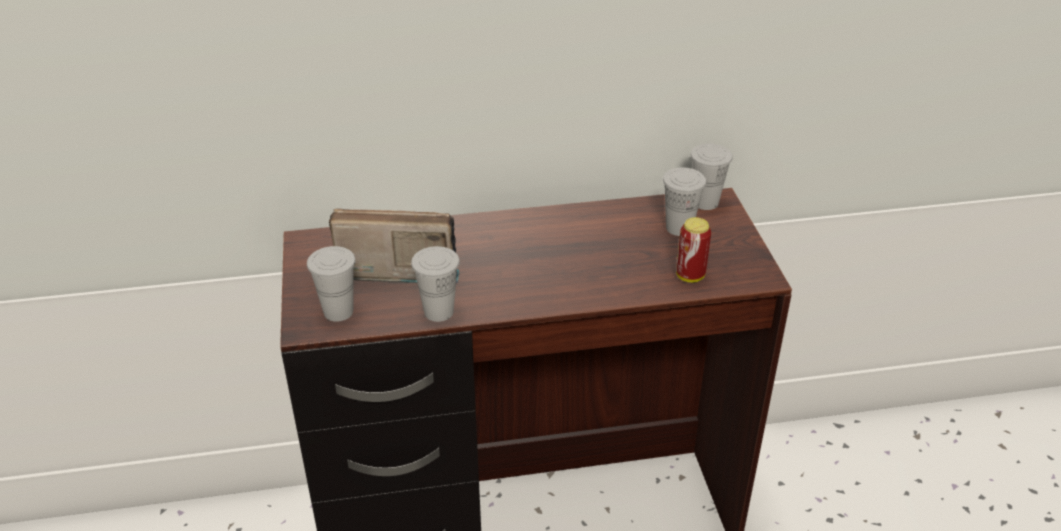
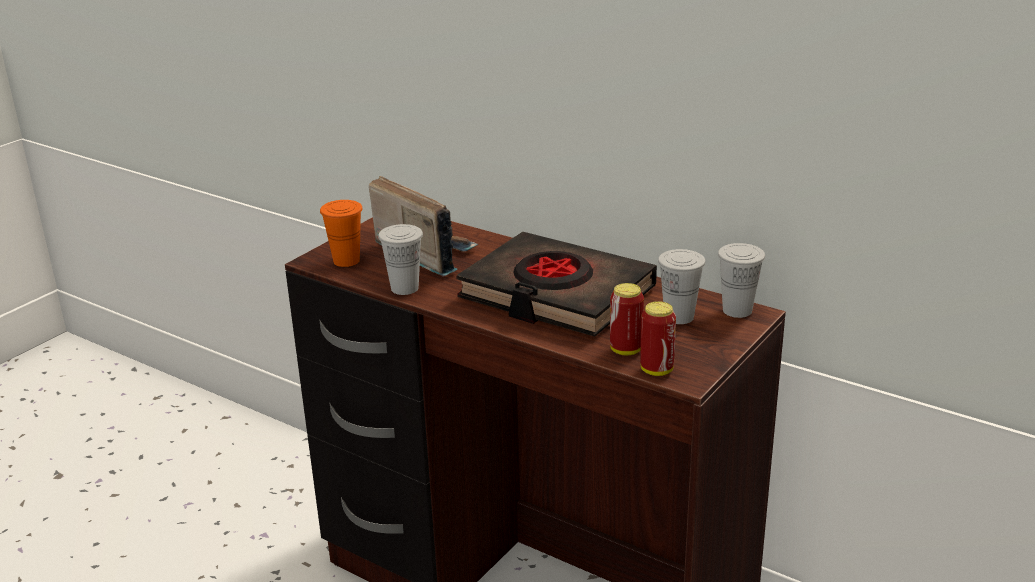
camera: 45 degrees right, 10 degrees down
(338, 311) = (346, 261): white cup -> orange cup
(567, 253) = (556, 294): none -> black book
(734, 281) = (656, 370): none -> can

